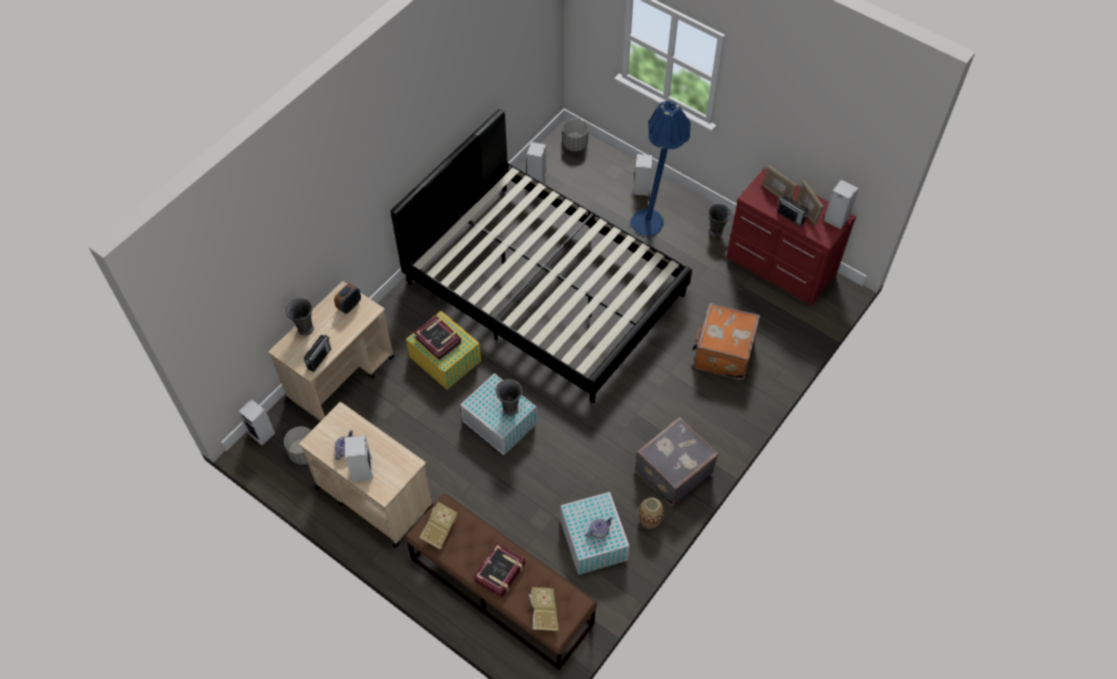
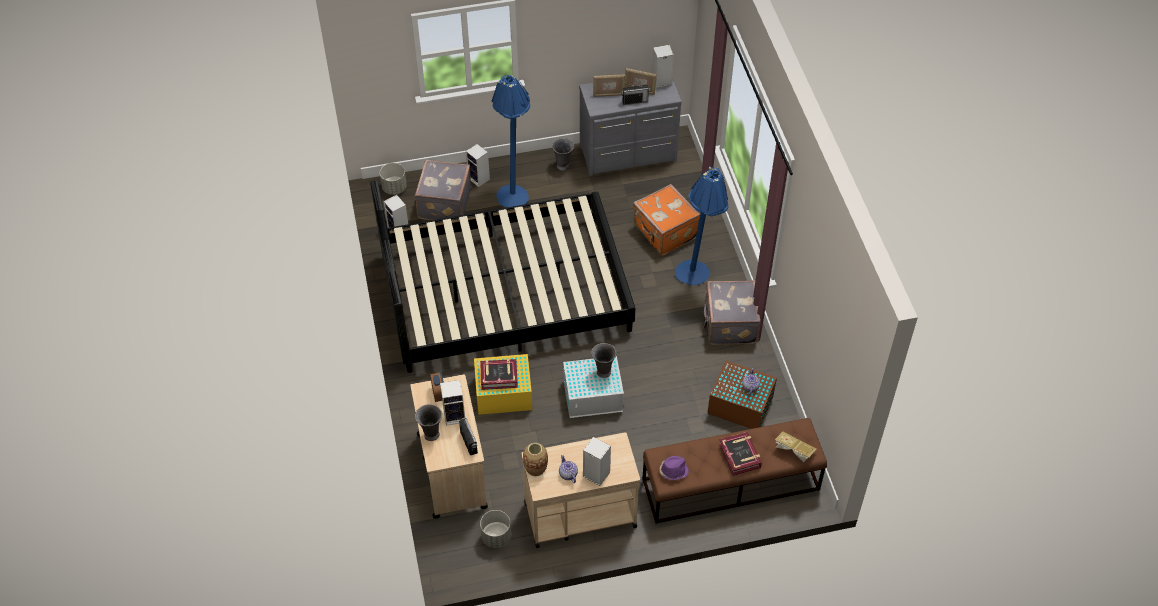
camera: 50 degrees left, 5 degrees down
(263, 434) = (450, 554): speaker -> speaker (455, 415)
(438, 530) = (673, 471): book -> purple hat
(592, 185) = (443, 203): none -> grey suitcase
(593, 539) = (739, 404): white storage box -> brown storage box
(650, 520) = (754, 362): vase -> vase (535, 468)
(698, 411) = (697, 278): none -> blue floor lamp
(780, 268) = (629, 154): red dresser -> grey dresser

